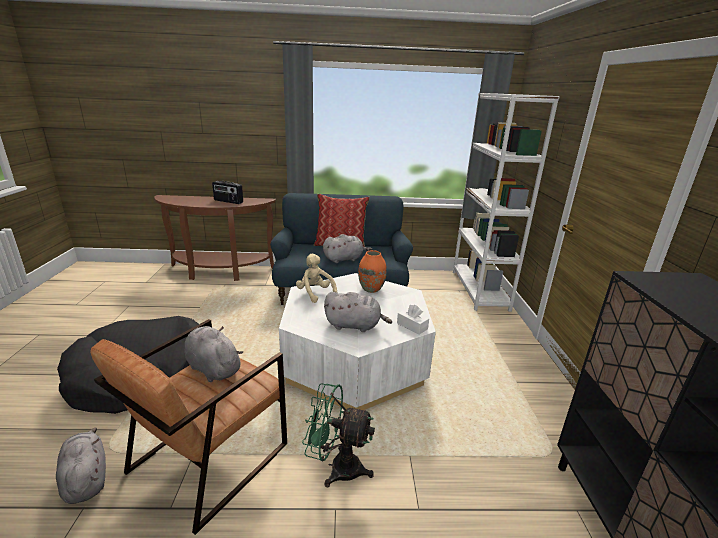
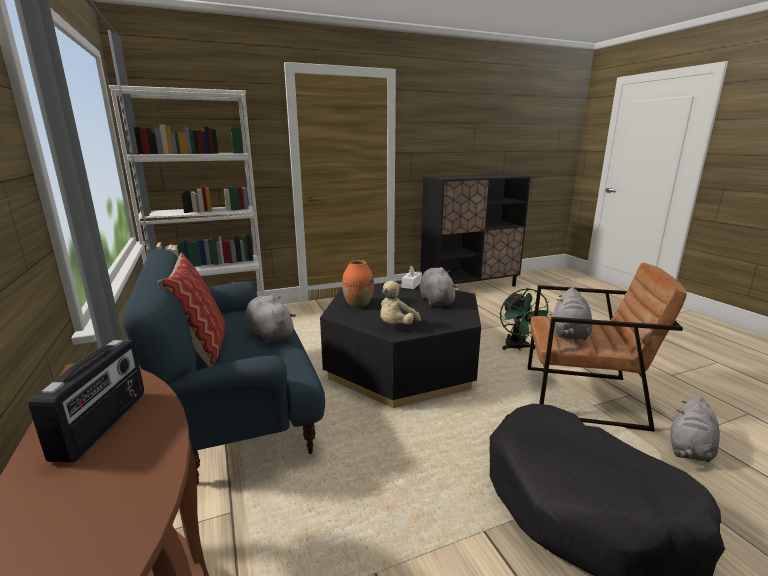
camera: 110 degrees left, 5 degrees down
(355, 360) = (401, 364): white coffee table -> black coffee table

